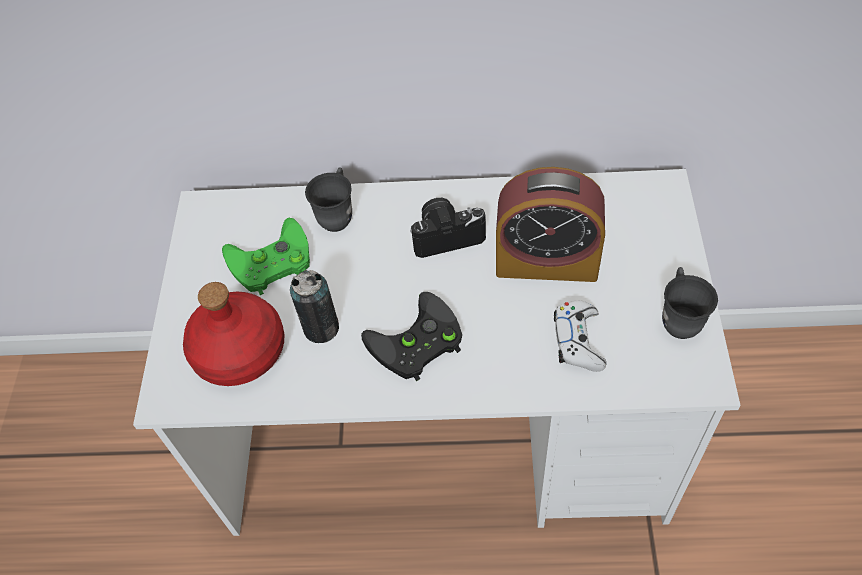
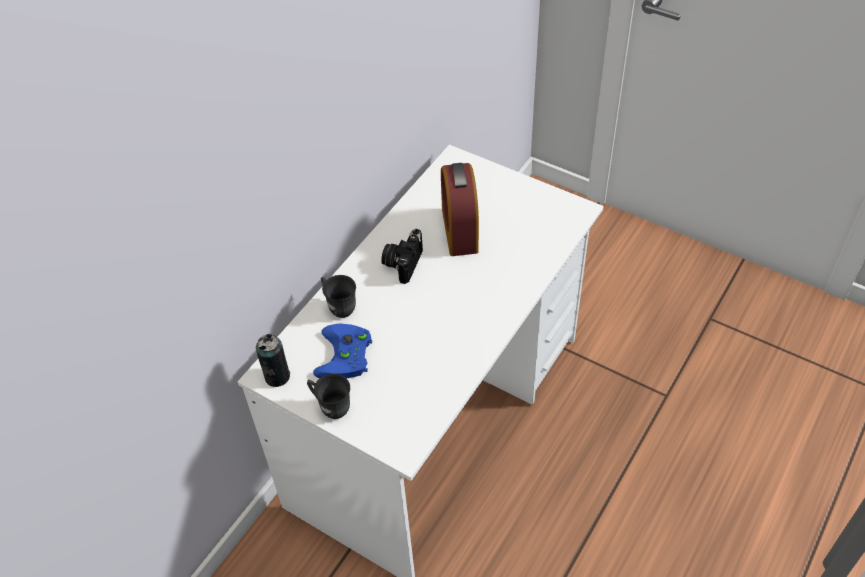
camera: 60 degrees left, 5 degrees down
(239, 351) = (400, 399): red bottle -> none
(269, 263) = (346, 357): green game controller -> blue game controller
(321, 328) = (418, 351): can -> can (277, 376)
(415, 344) = (466, 313): black game controller -> none
(546, 262) = (459, 230): alarm clock -> alarm clock turned 135 degrees clockwise
(578, 341) = (520, 244): white game controller -> none
(679, 318) = (538, 199): grey mug -> grey mug (330, 406)

